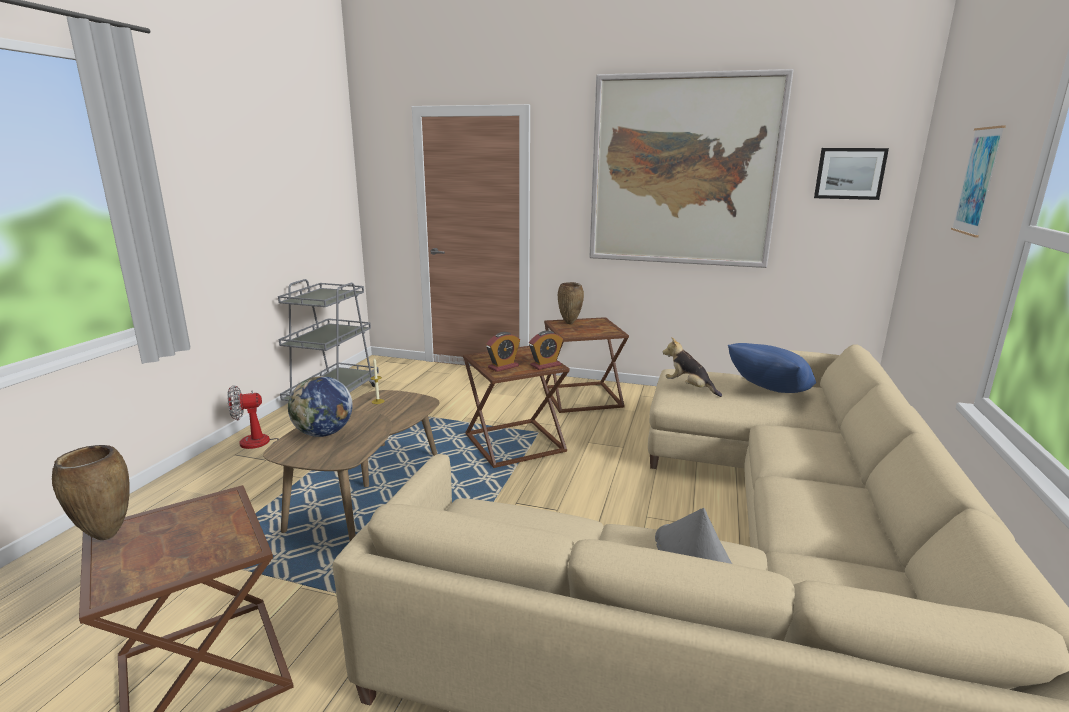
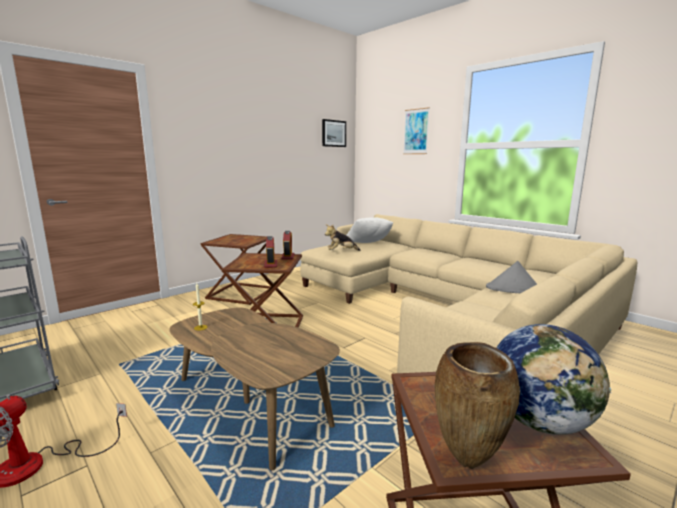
camera: 60 degrees left, 5 degrees down
(323, 433) = (256, 351): globe -> globe (540, 421)
(570, 323) = (222, 240): brown vase -> none
(682, 171) = (261, 128): picture -> none
(768, 393) = (368, 244): blue pillow -> white pillow

